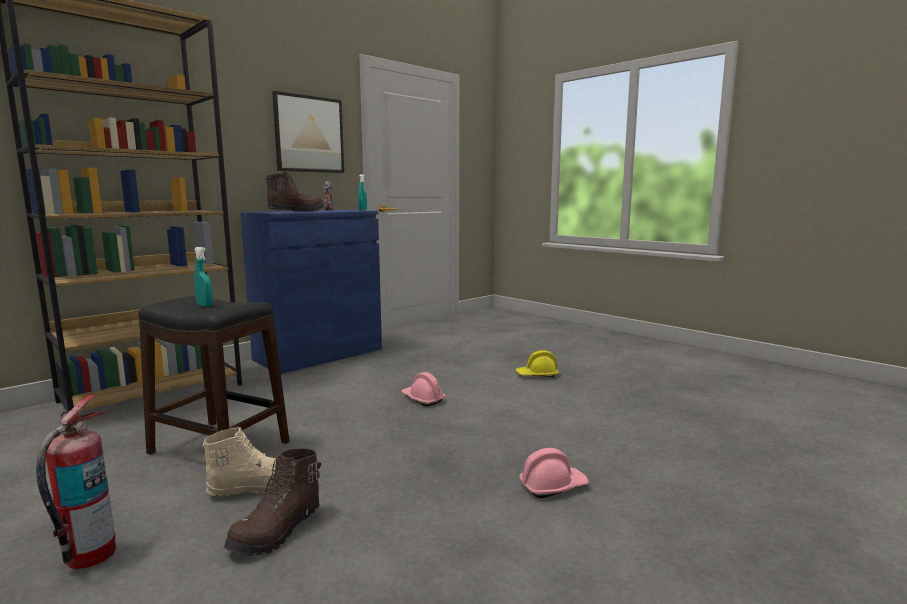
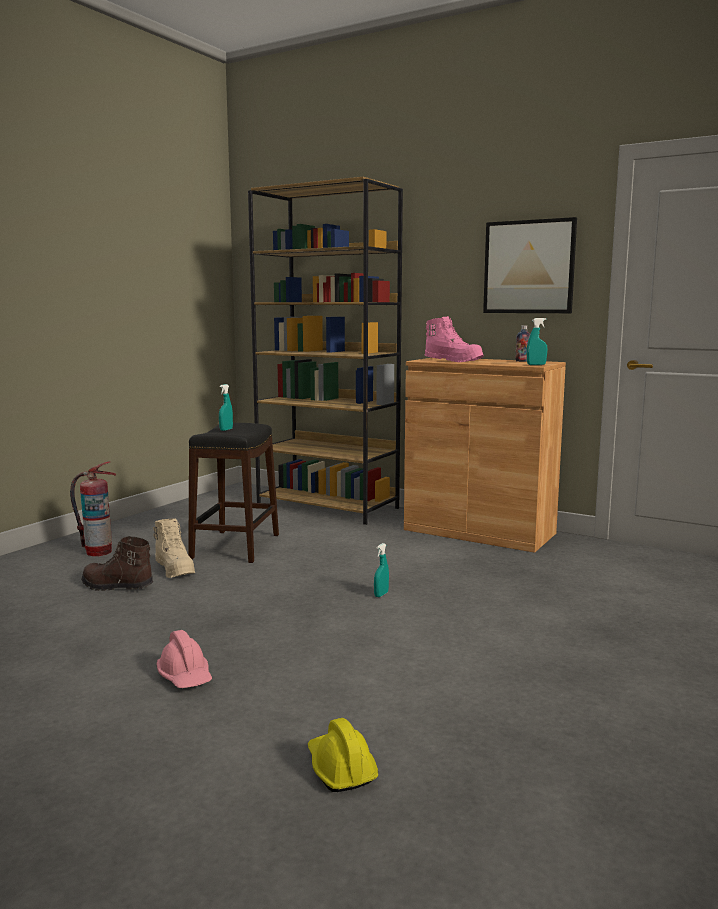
camera: 75 degrees right, 0 degrees up
(296, 211) = (453, 361): brown boot -> pink boot
(319, 354) = (479, 531): blue cabinet -> brown cabinet
(422, 399) = (381, 594): pink hard hat -> turquoise spray bottle
(537, 375) = (531, 651): yellow hard hat -> yellow hard hat (340, 769)

